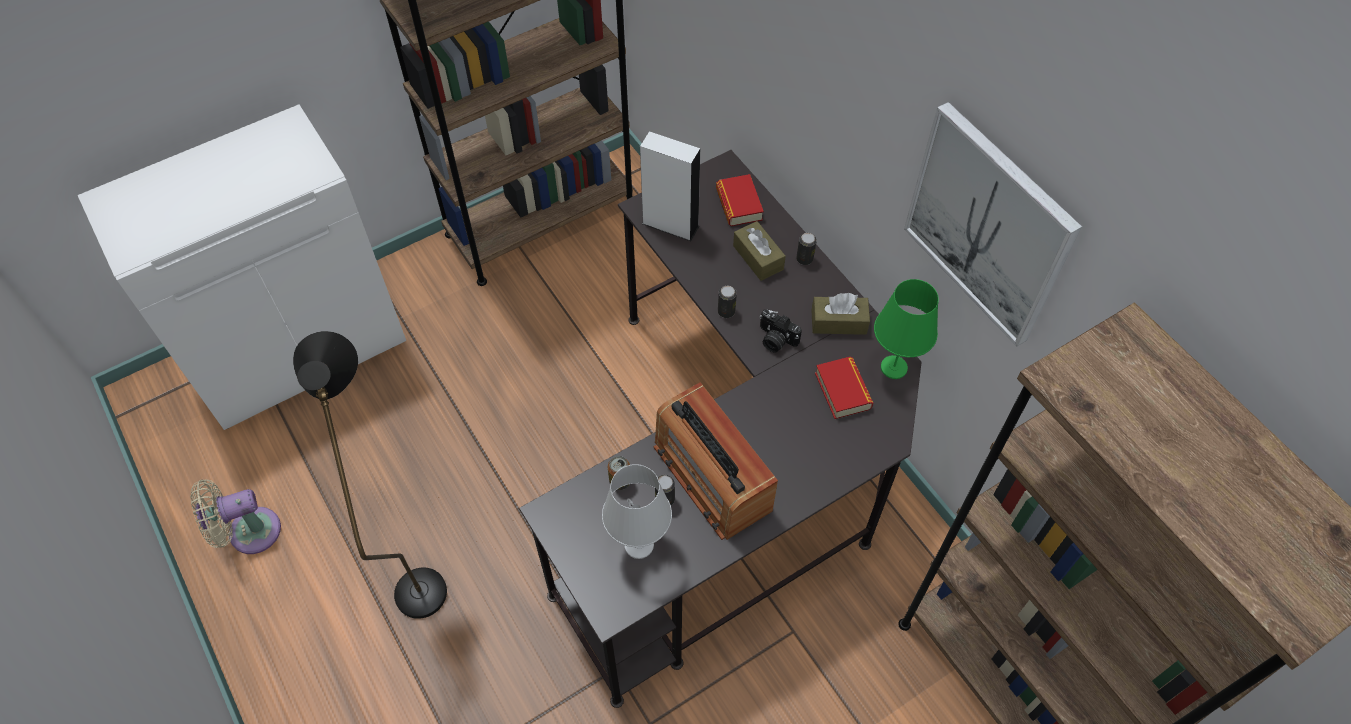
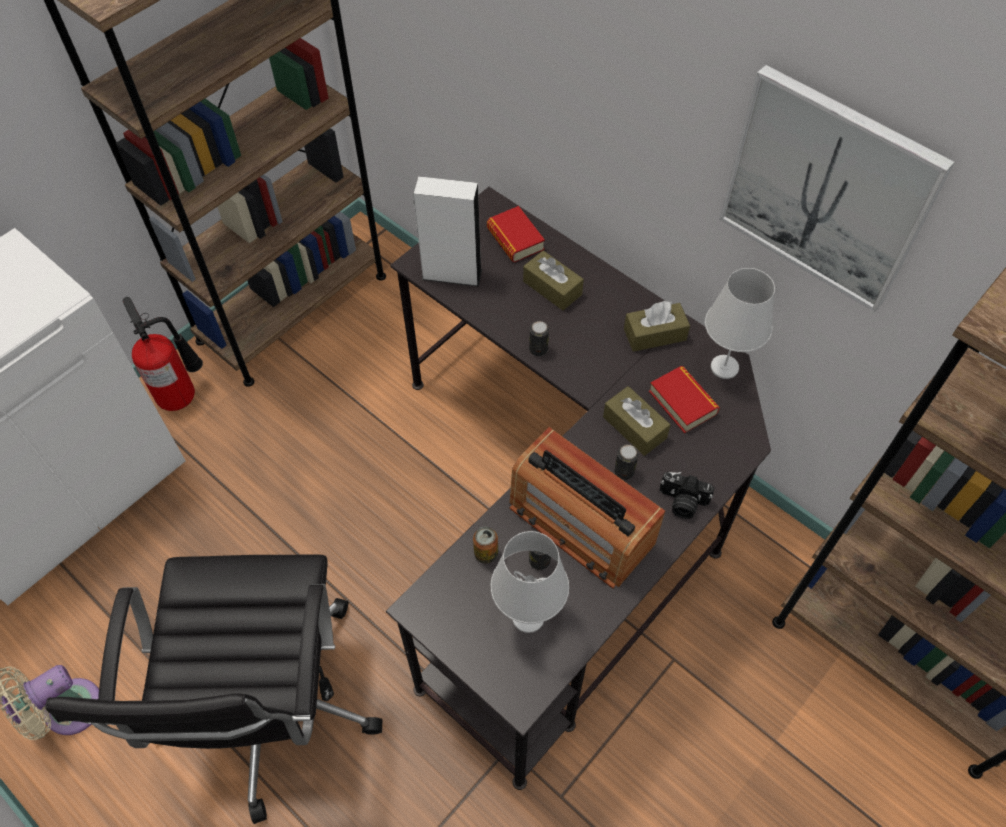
camera: 15 degrees left, 0 degrees up
(418, 575) = (269, 707): black floor lamp -> black office chair
(420, 279) = (182, 393): none -> fire extinguisher
(775, 340) = (597, 366): camera -> camera (682, 502)
(790, 403) = (634, 427): none -> brown tissue box
(804, 259) = (599, 279): can -> can (624, 471)
(894, 367) = (724, 367): green table lamp -> white table lamp

